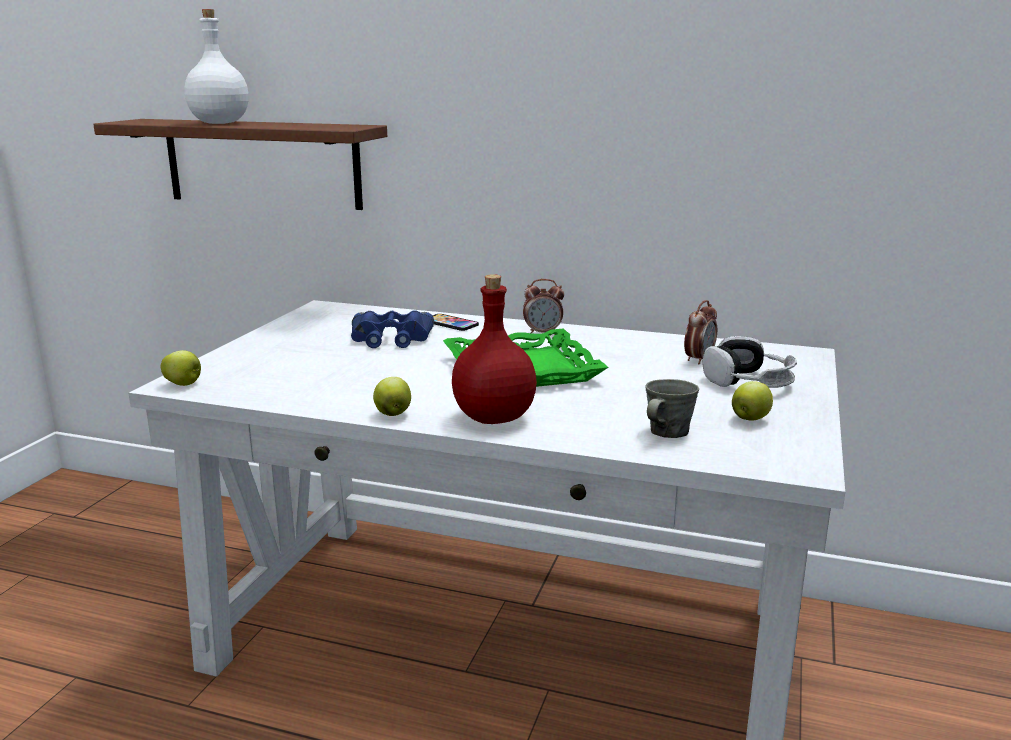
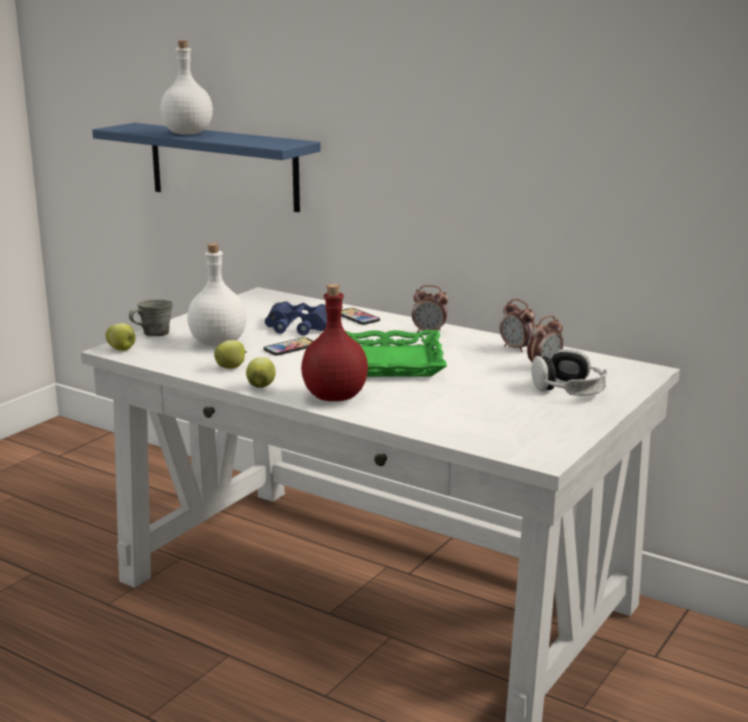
camera: 15 degrees right, 0 degrees up
(262, 163) = (223, 166): brown shelf -> blue shelf
(304, 365) = (217, 343): none -> white bottle
(397, 363) = (290, 348): none -> phone
(651, 342) = (517, 348): none -> alarm clock
(667, 433) = (460, 421): grey mug -> grey mug (154, 334)
(750, 419) = (538, 418): apple -> apple (231, 367)

